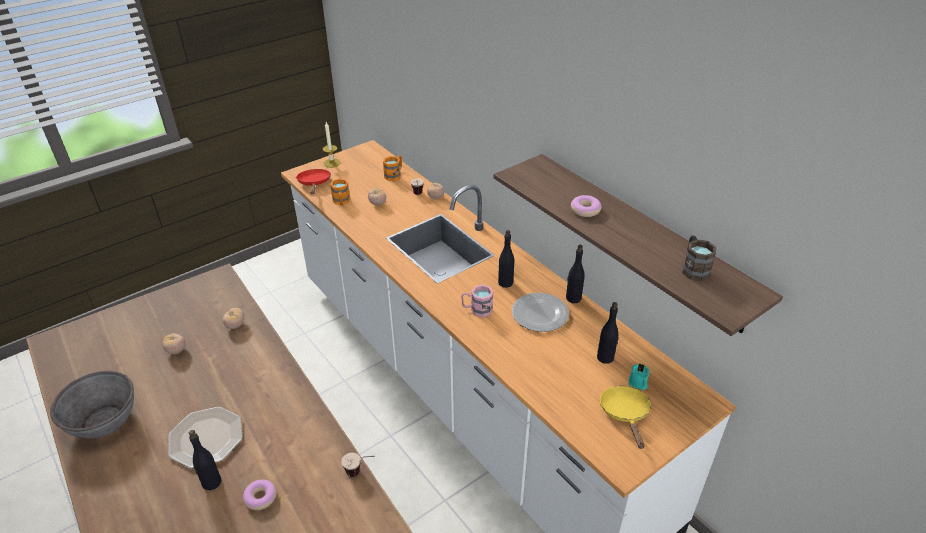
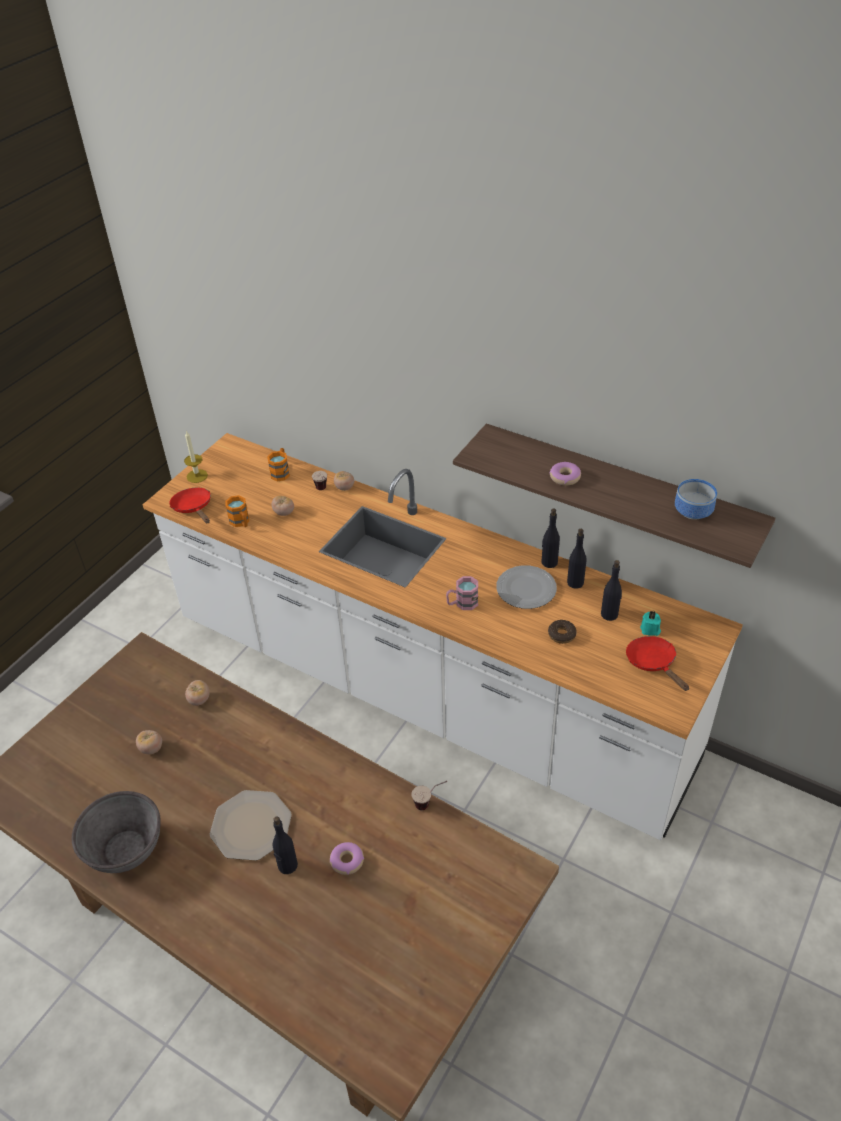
camera: 20 degrees left, 5 degrees up
(505, 282) = (474, 565): black bottle -> black bottle (575, 582)
(550, 361) = (561, 634): none -> donut
(625, 414) = (653, 663): yellow frying pan -> red frying pan
(693, 268) = (691, 511): brown mug -> bowl

